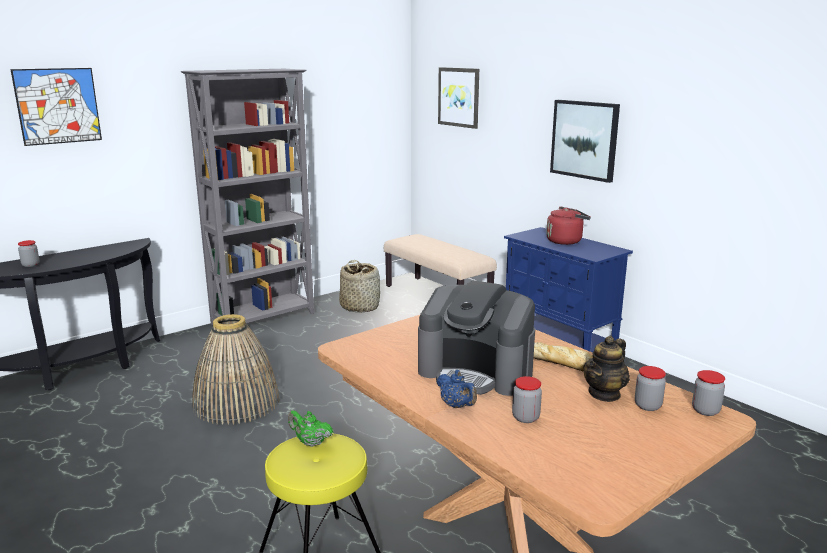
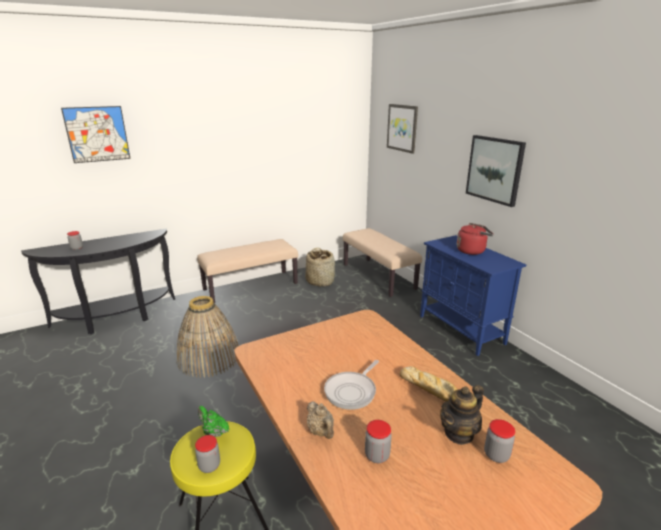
camera: 10 degrees right, 5 degrees up
(264, 318) = (251, 286): grey bookcase -> beige bench
(457, 406) = (321, 432): blue teapot -> beige teapot
(476, 372) = (352, 391): coffee machine -> frying pan
(705, 410) = (552, 469): jar -> jar (209, 466)

